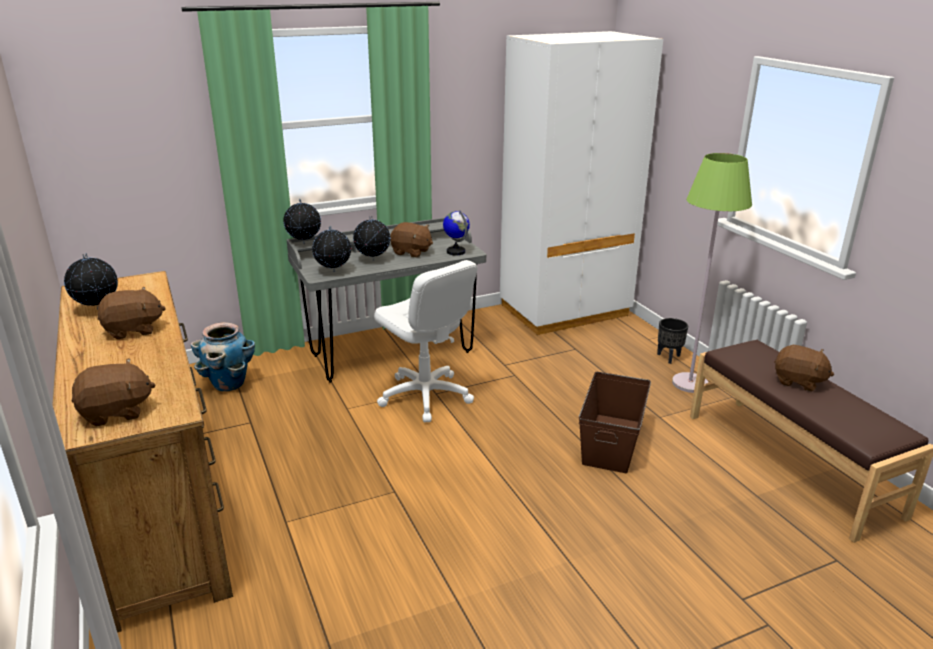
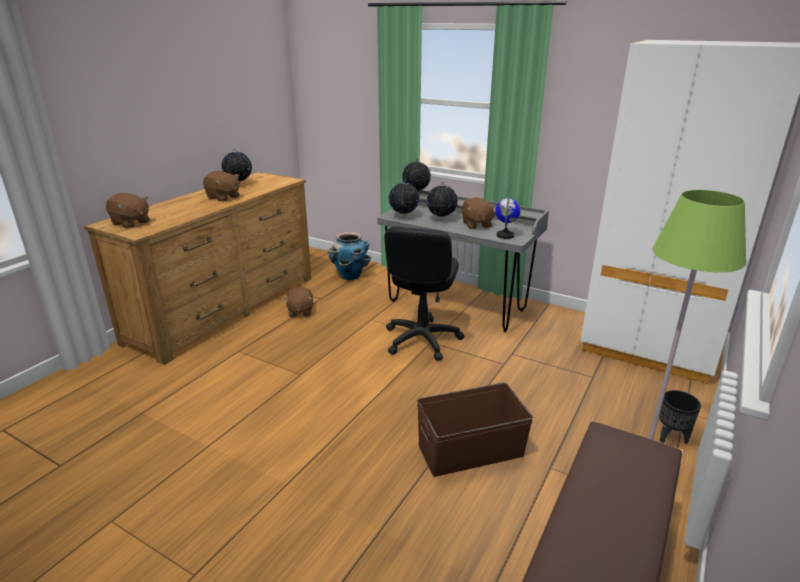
camera: 55 degrees right, 0 degrees up
(425, 396) = (421, 340): white office chair -> black office chair
(798, 381) = (618, 507): brown plush toy -> brown plush toy (300, 311)

